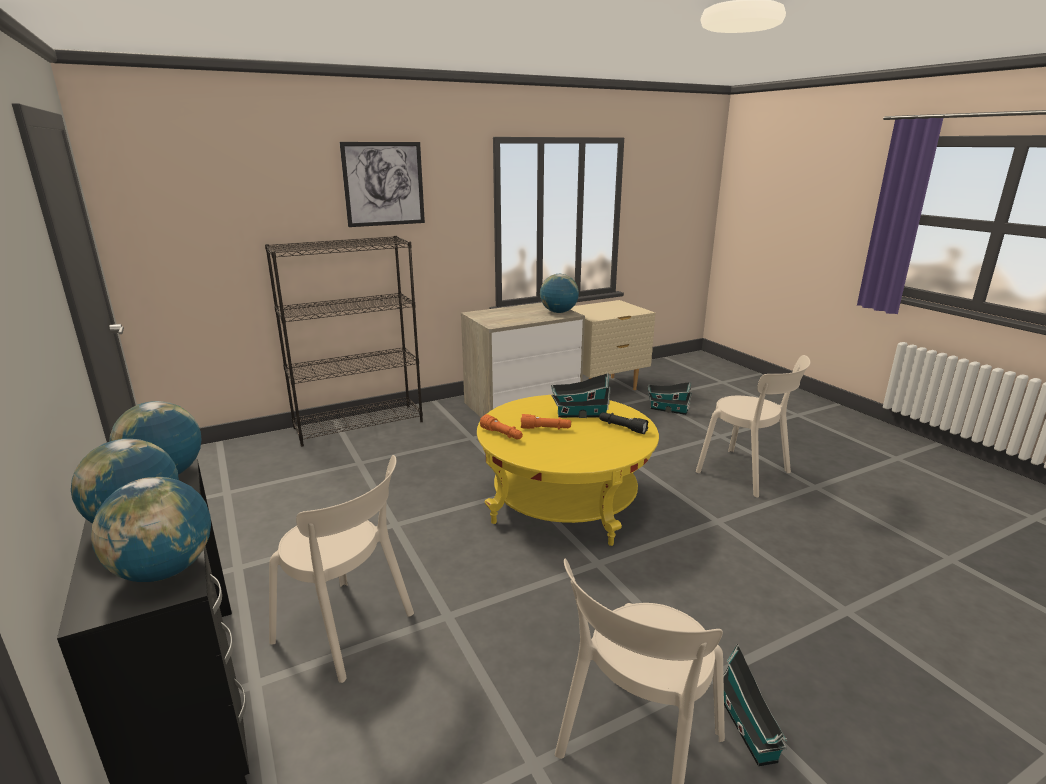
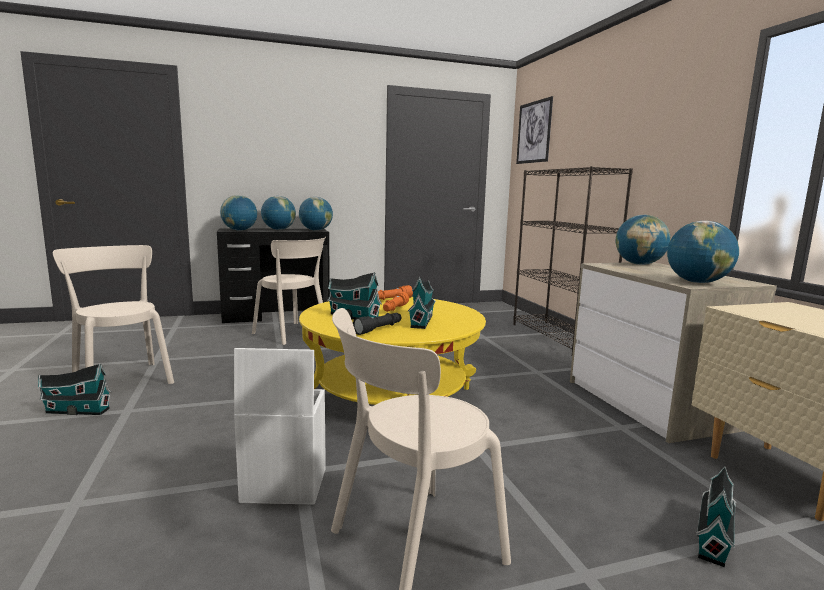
camera: 100 degrees right, 10 degrees down
(348, 630) = (292, 334): beige chair -> beige chair turned 90 degrees counterclockwise
(384, 184) = (635, 116): picture -> picture (534, 132)
(482, 316) = (639, 264): none -> globe
(590, 443) = (352, 316): none -> toy house
(737, 523) = (282, 485): none -> white storage box

